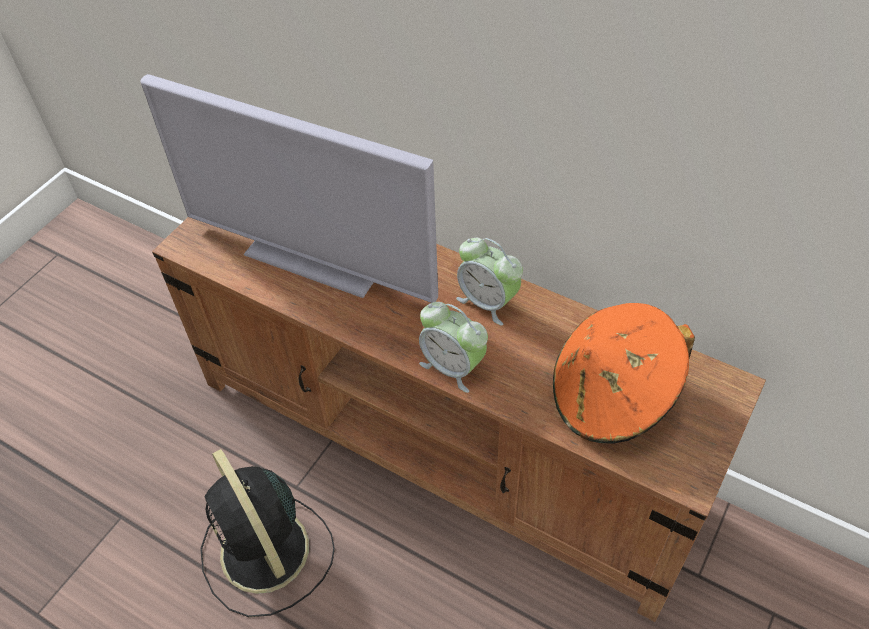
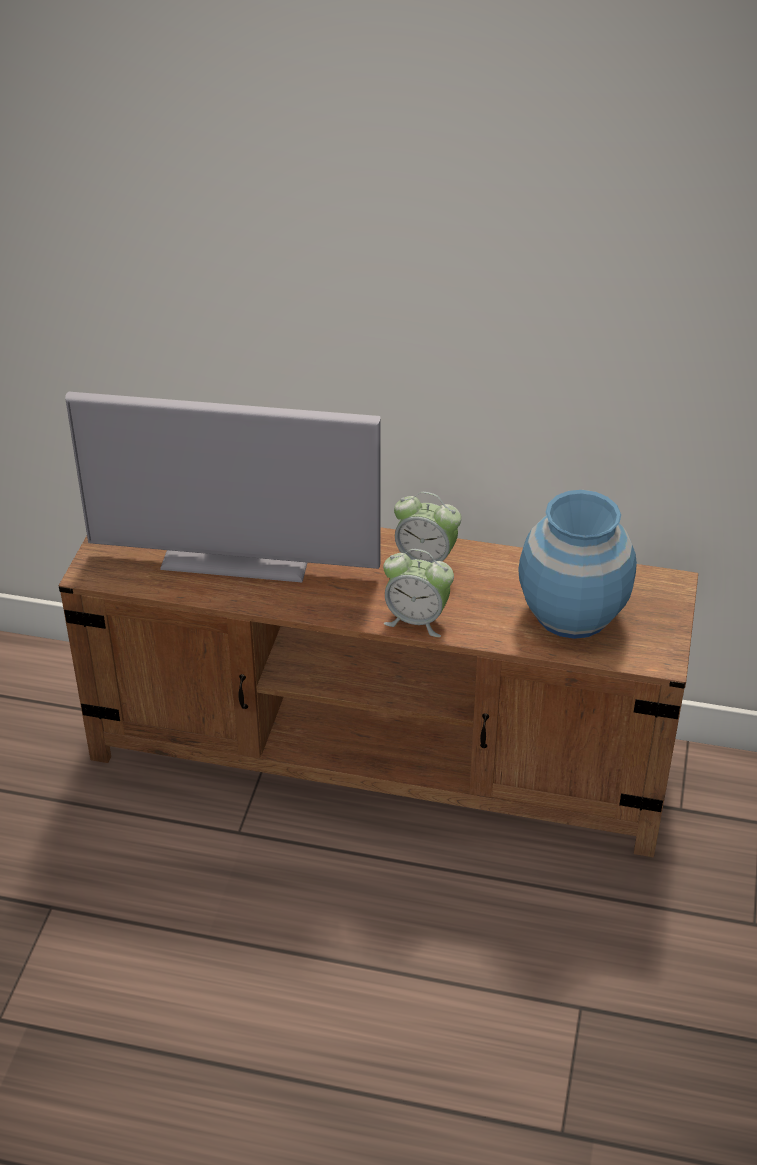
camera: 20 degrees left, 10 degrees down
(266, 553) = (234, 899): black fan -> none
(612, 397) = (571, 613): orange hat -> blue vase

